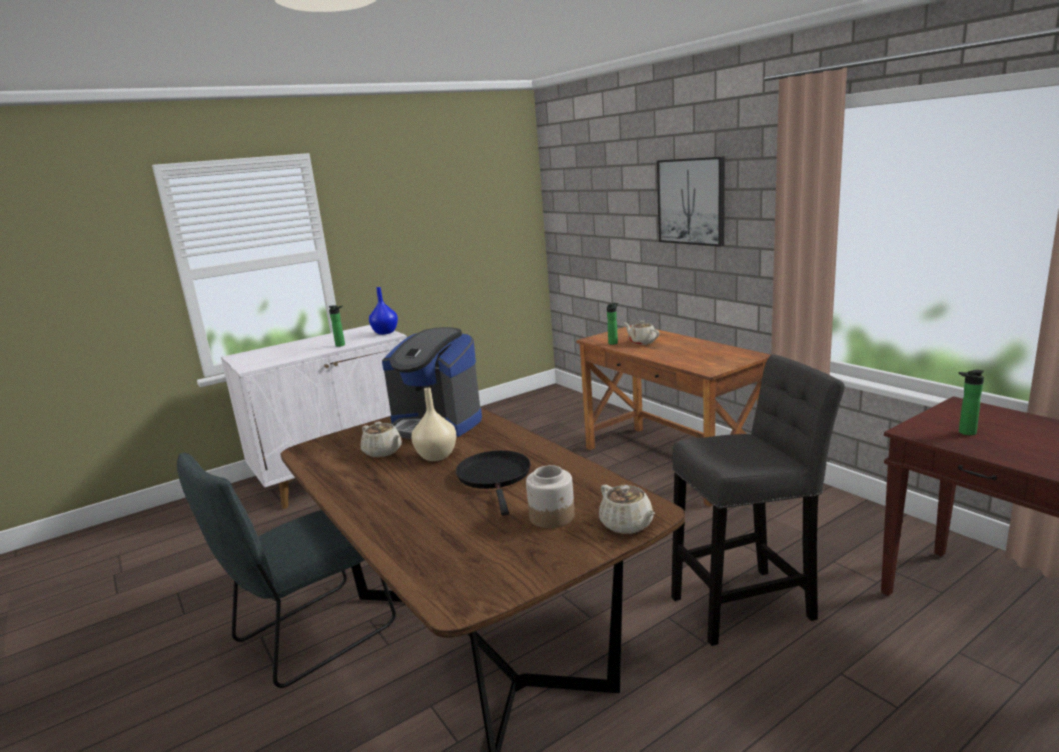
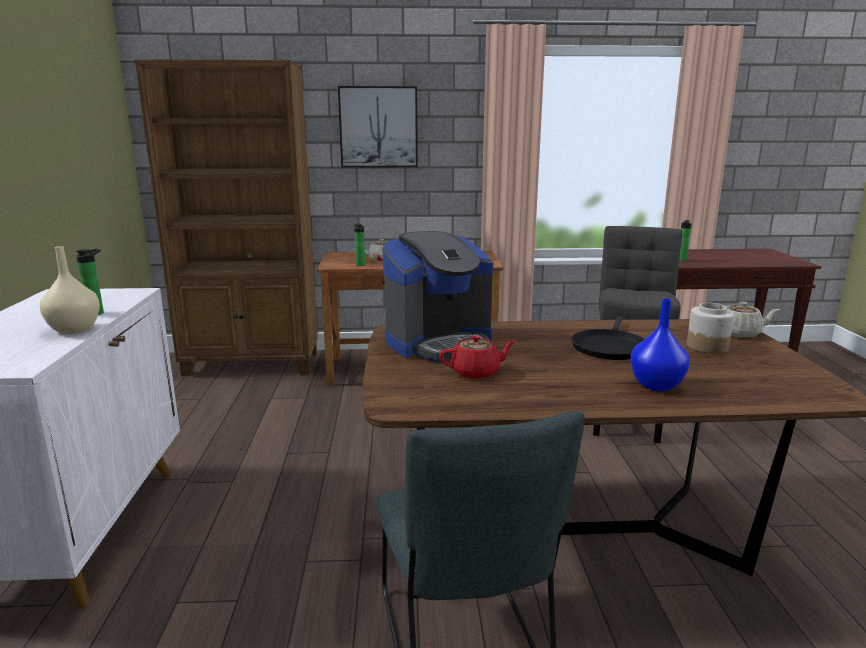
camera: 60 degrees left, 0 degrees up
(383, 452) = (476, 372): beige teapot -> red teapot
(385, 332) = (113, 291): blue vase -> blue vase (655, 385)
(436, 456) = (527, 356): beige vase -> beige vase (75, 330)
(495, 477) = (609, 347): black frying pan -> black frying pan turned 90 degrees counterclockwise
(582, 411) = (253, 364): none -> brown bookcase

